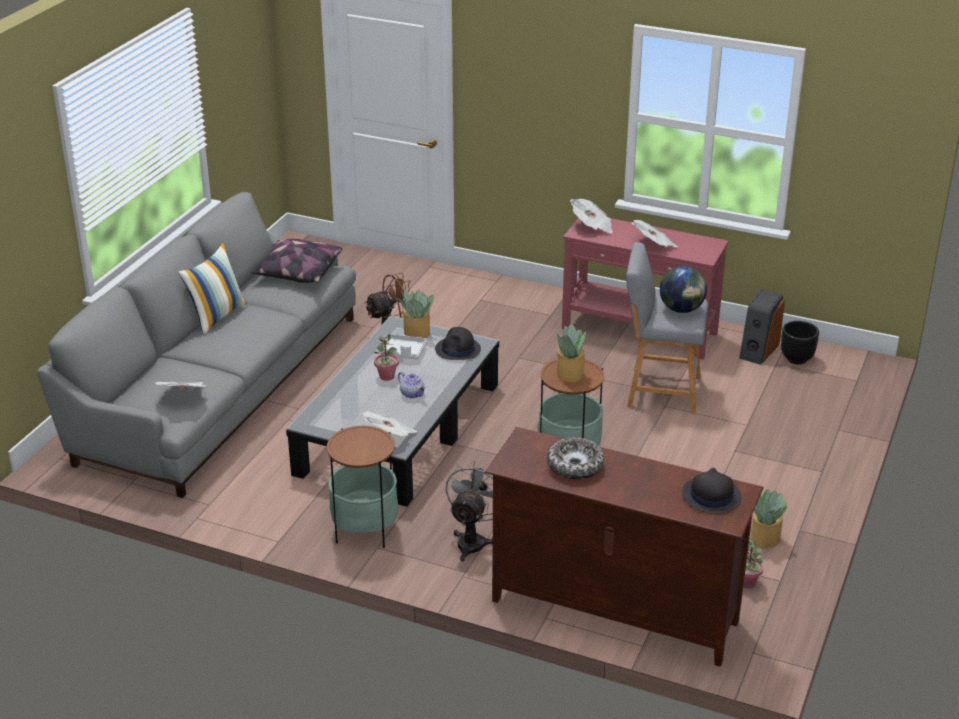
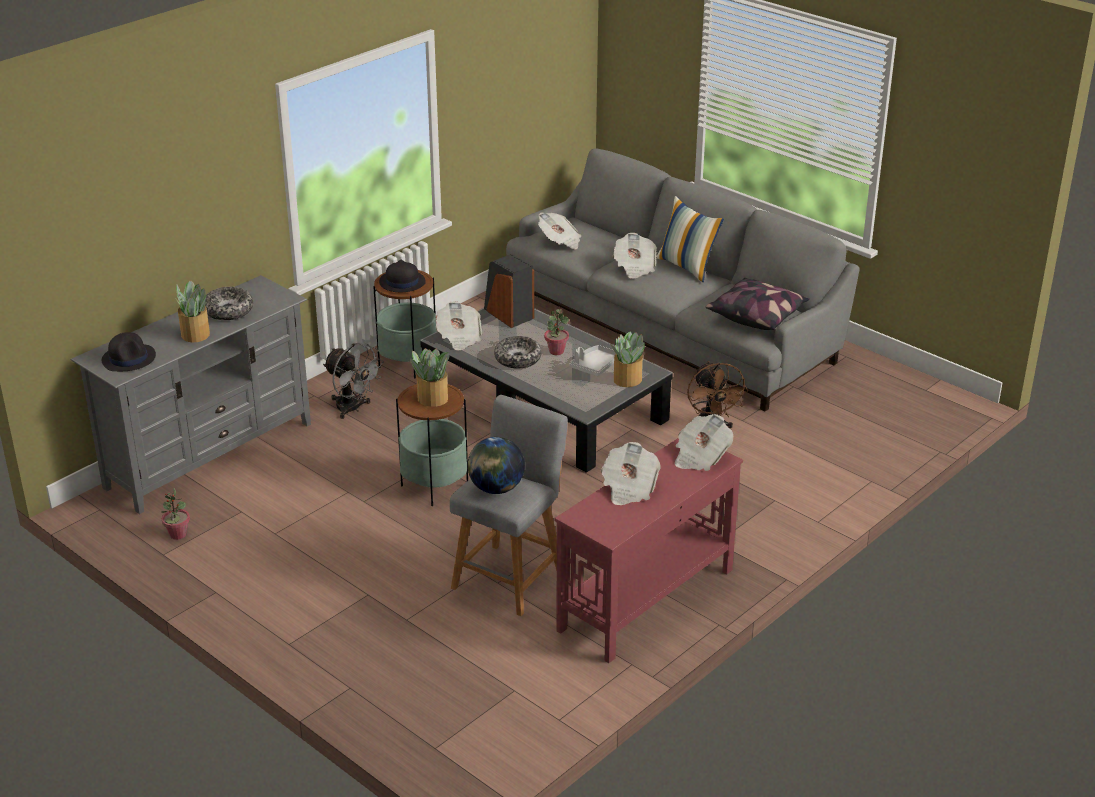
camera: 110 degrees right, 0 degrees up
(232, 341) = (634, 267): none -> newspaper
(412, 394) = (518, 359): teapot -> bowl
(458, 350) = (580, 396): black hat -> black hat (402, 282)
(613, 611) = (209, 454): brown tv stand -> grey tv stand
(758, 350) = (551, 685): speaker -> speaker (508, 314)
(764, 539) = (223, 565): potted plant -> potted plant (195, 334)
(796, 359) = (514, 712): black planter -> none

